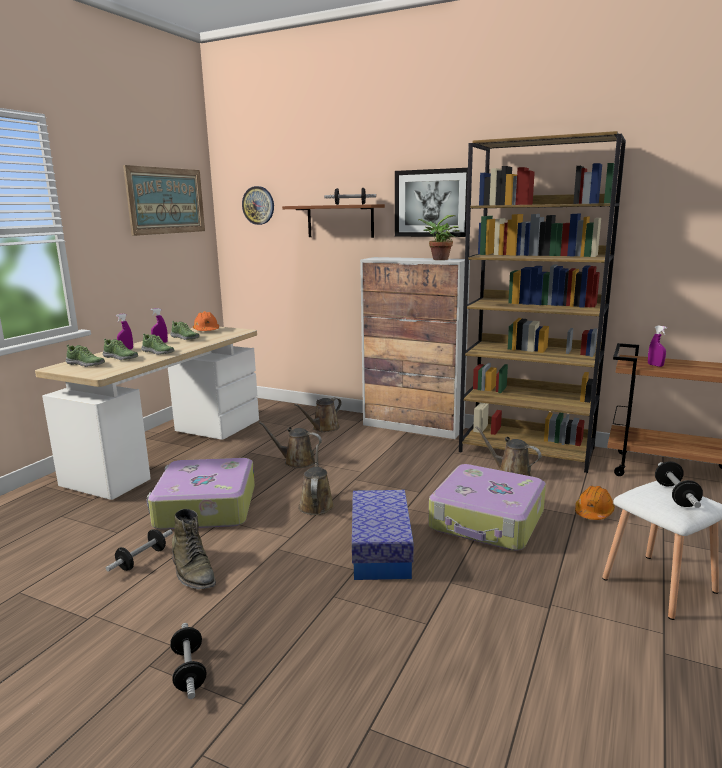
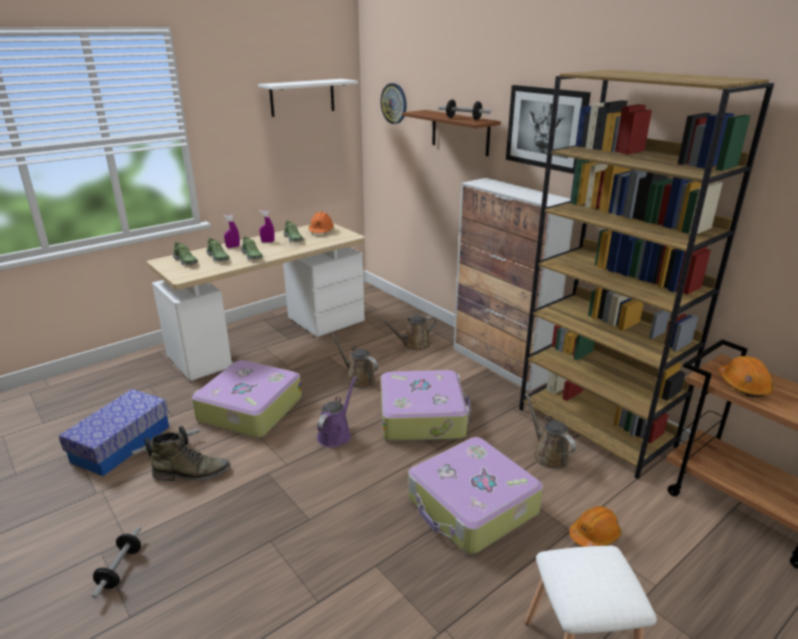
camera: 25 degrees right, 10 degrees up
(166, 201) = (302, 97): picture -> white shelf
(193, 571) = (192, 473): green boot -> green boot turned 90 degrees counterclockwise
(316, 504) = (336, 434): brown watering can -> purple watering can
(380, 549) = (347, 504): storage box -> storage box (121, 443)
(384, 474) = (423, 416): none -> suitcase
(438, 259) = (536, 197): potted plant -> none
(655, 365) = (743, 385): purple spray bottle -> orange hard hat
(676, 495) = (600, 579): dumbbell -> none

